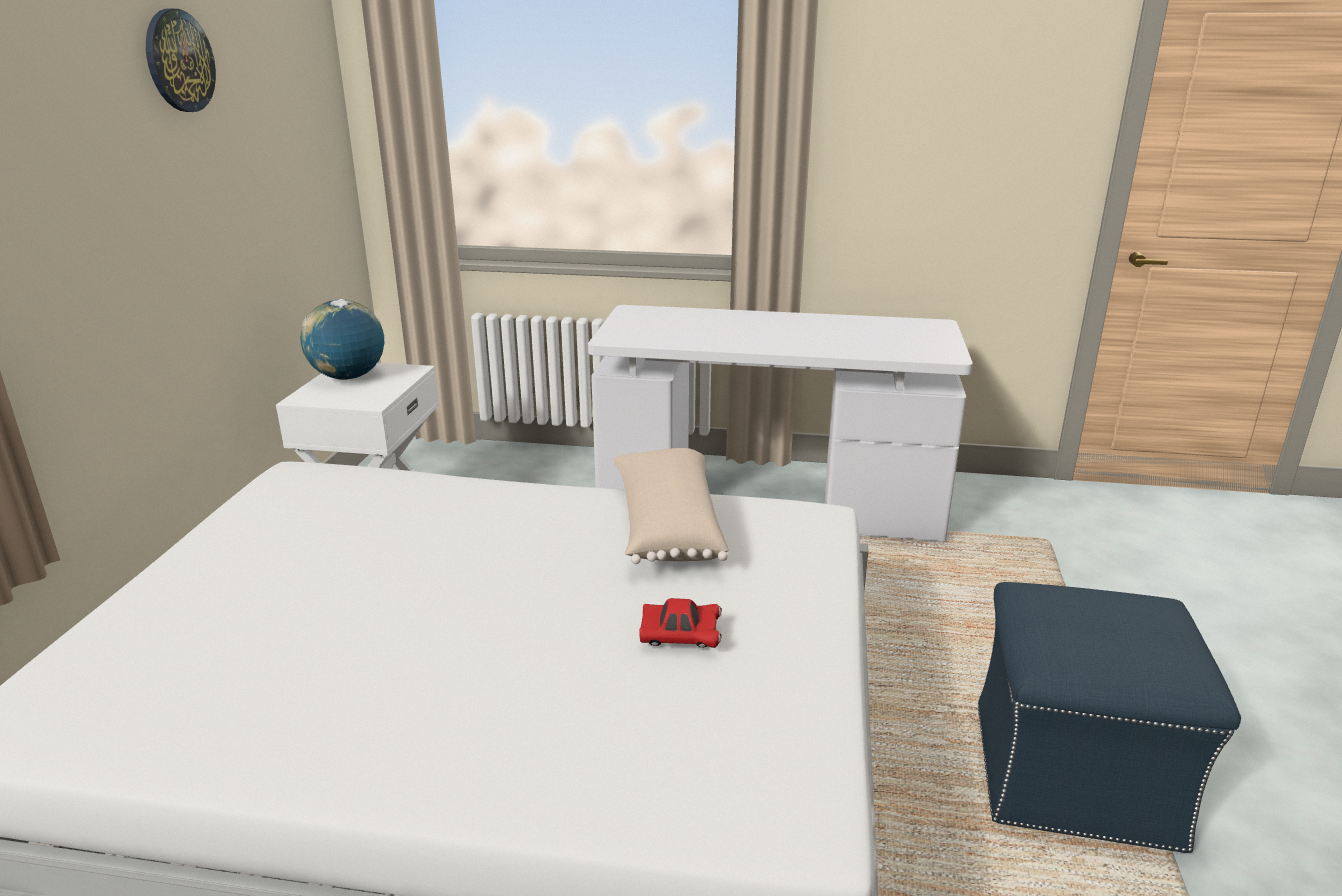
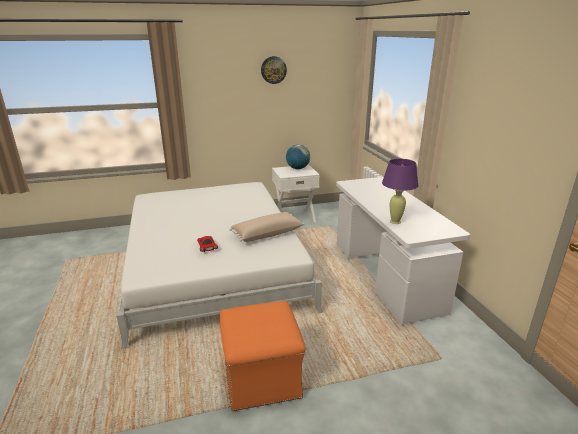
camera: 65 degrees right, 0 degrees up
(869, 349) = (395, 221): none -> purple table lamp
(1076, 774) = (262, 378): blue ottoman -> orange ottoman

